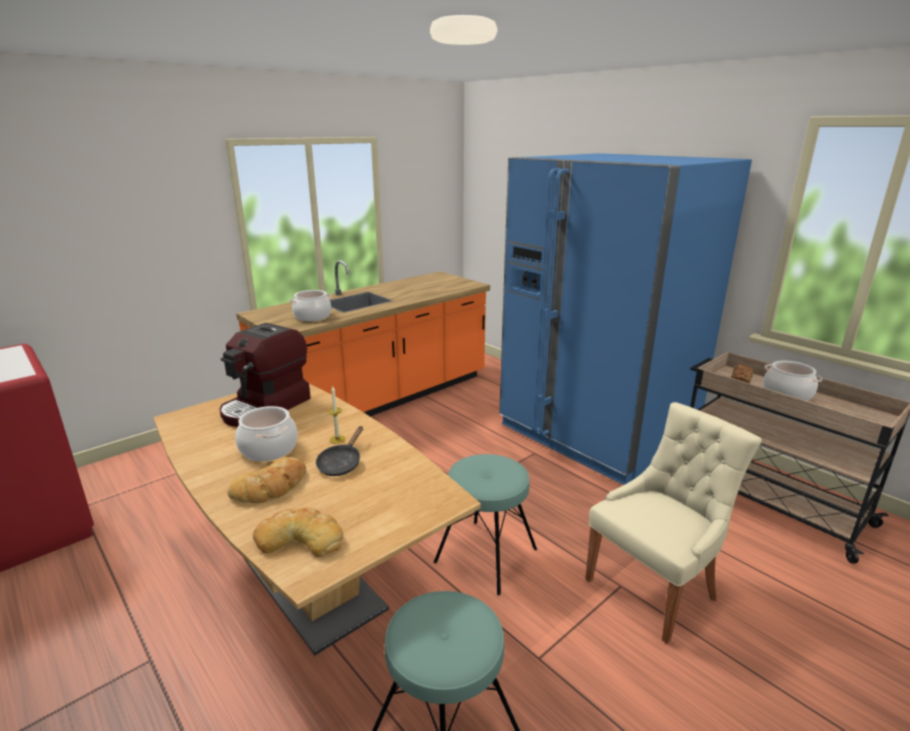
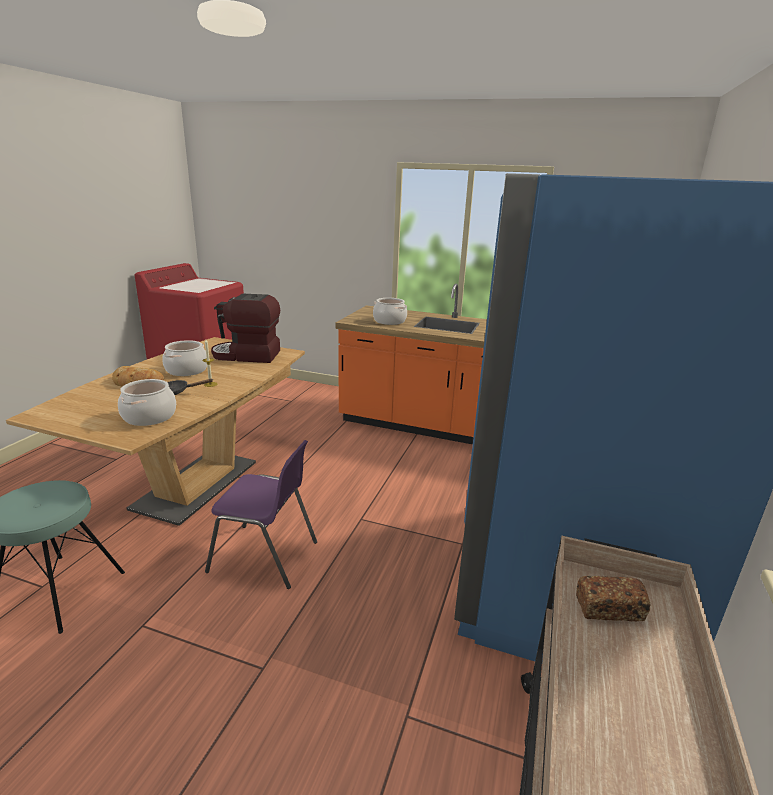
camera: 60 degrees right, 0 degrees up
(300, 538) = (75, 404): bread -> none
(486, 555) = (265, 557): turquoise stool -> purple chair
(654, 588) = (271, 702): beige chair -> none
(787, 394) = (640, 680): cooking pot -> cooking pot (149, 417)

